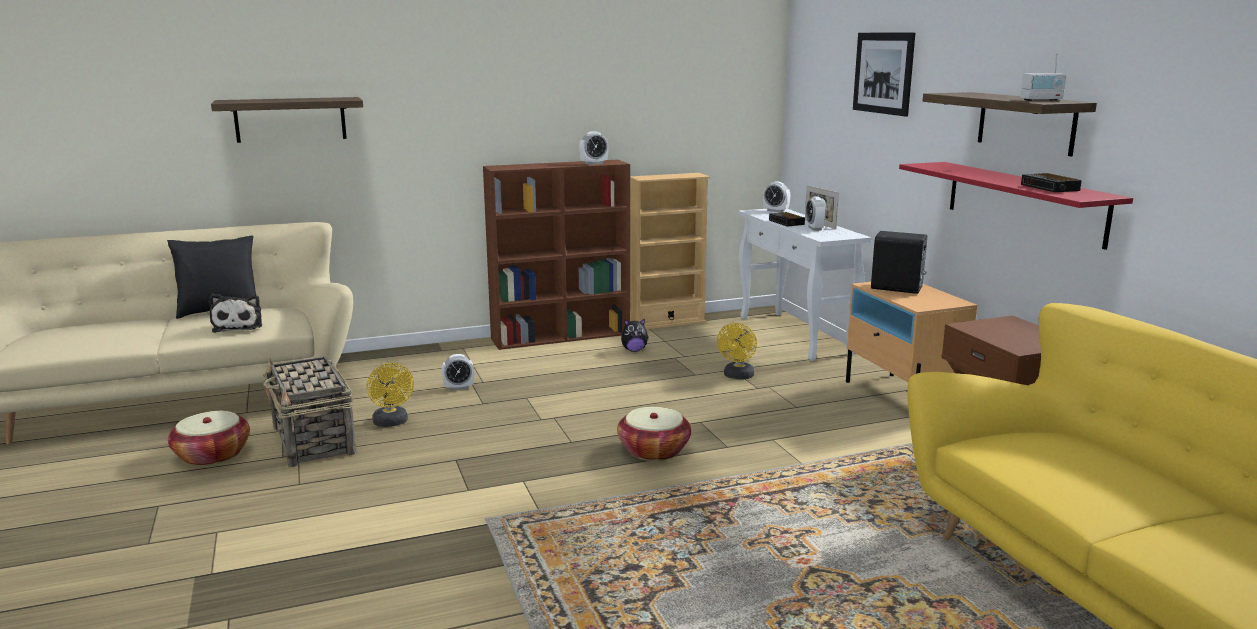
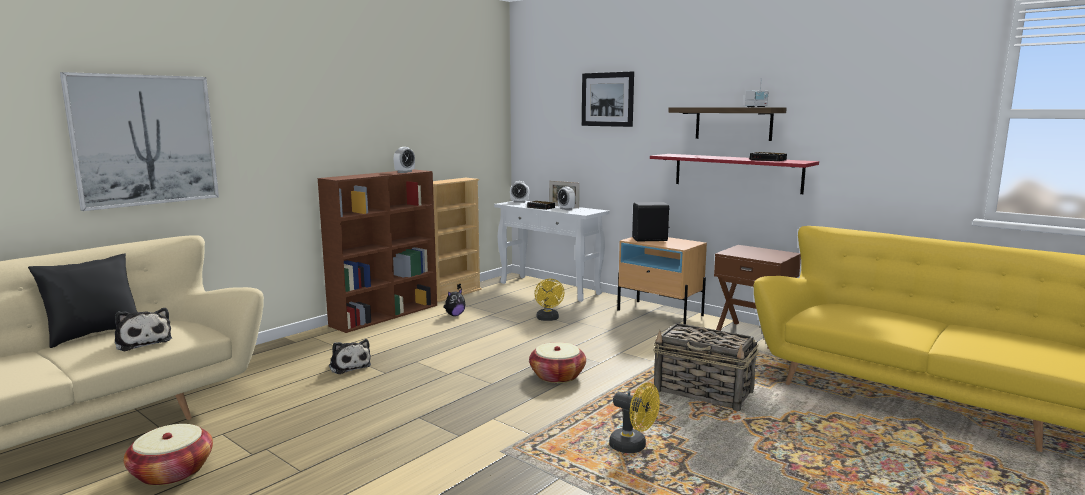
camera: 30 degrees left, 5 degrees down
(290, 119) = (145, 140): shelf -> picture
(314, 441) = (267, 434): basket -> basket (704, 392)
(392, 423) = (324, 404): yellow fan -> yellow fan (633, 447)
(459, 388) = (349, 366): alarm clock -> plush toy

